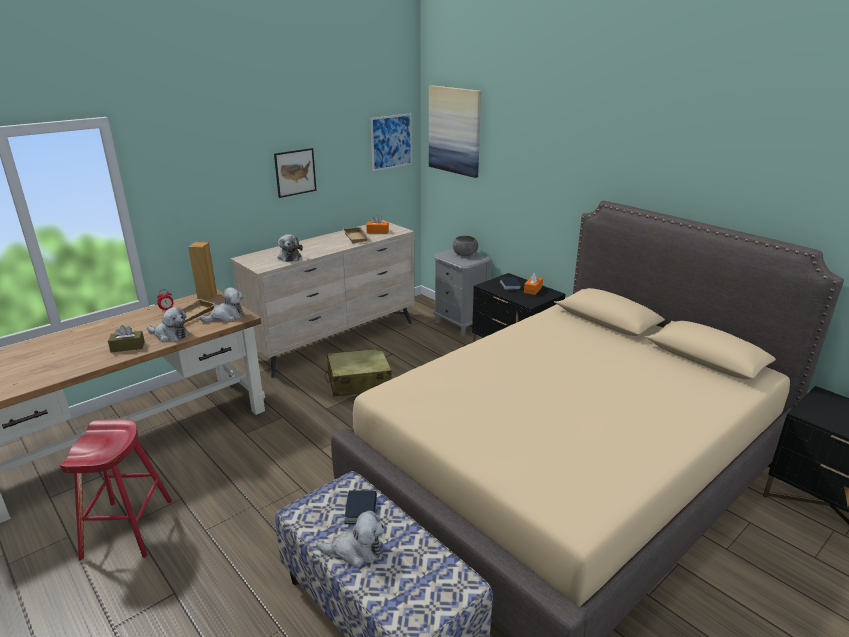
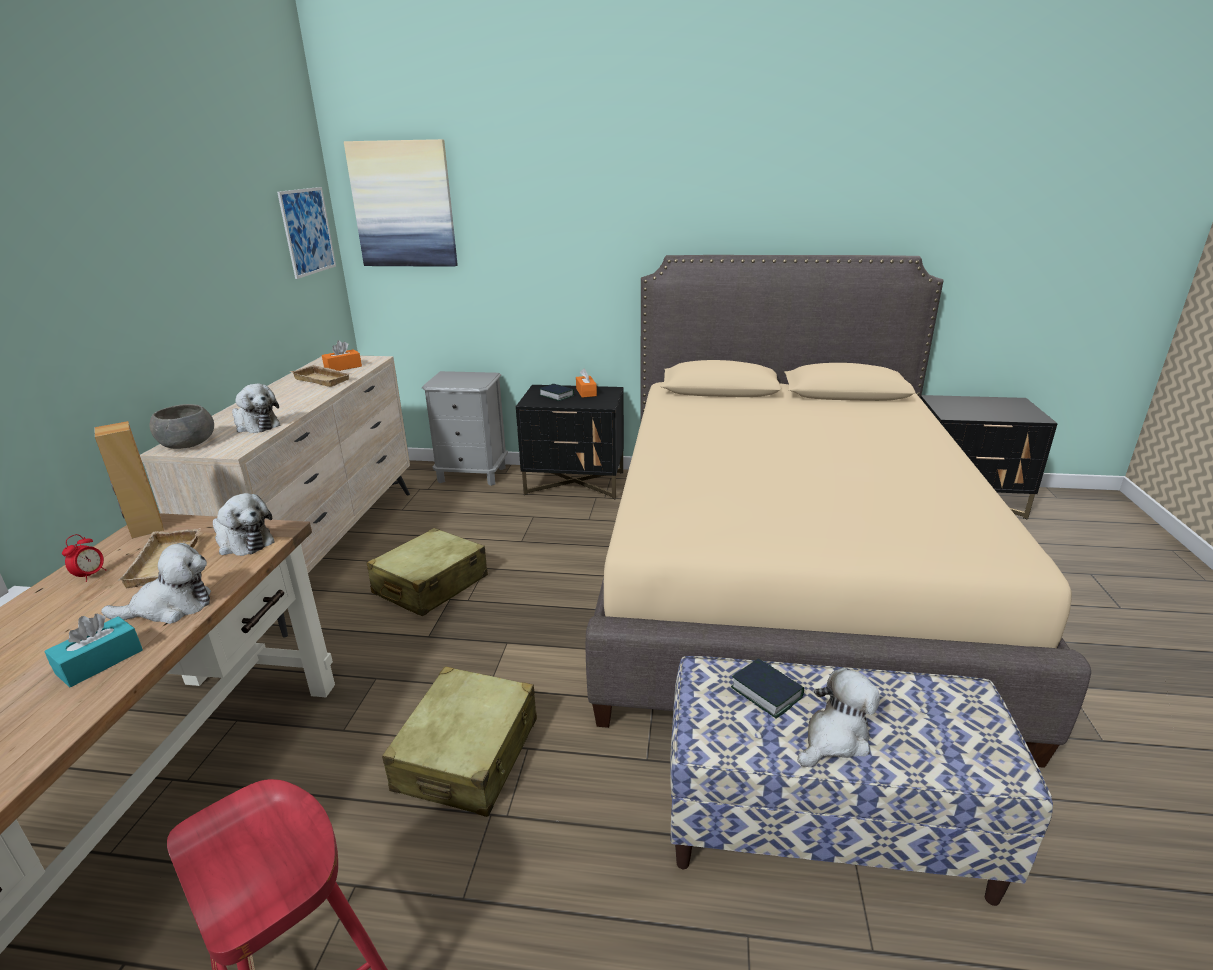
camera: 40 degrees left, 0 degrees up
(128, 347) = (100, 662): brown tissue box -> turquoise tissue box
(226, 317) = (243, 542): plush toy -> plush toy turned 105 degrees clockwise
(275, 474) = (468, 755): none -> beige suitcase
(295, 172) = (199, 285): picture -> none
(464, 254) = (461, 376): grey bowl -> grey bowl (187, 444)

